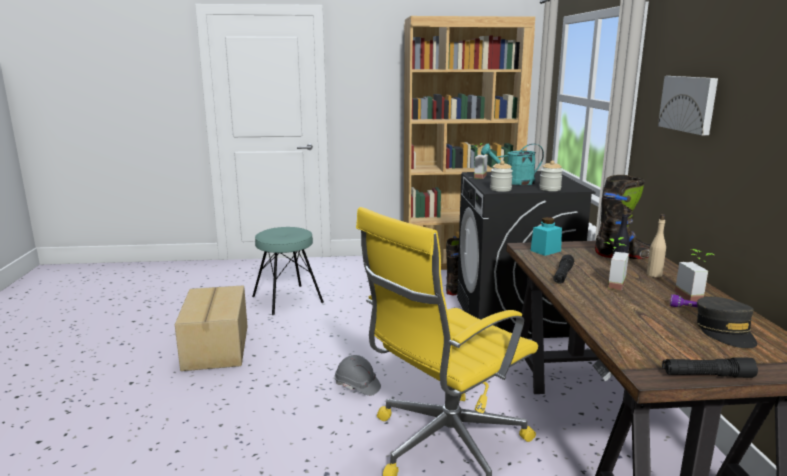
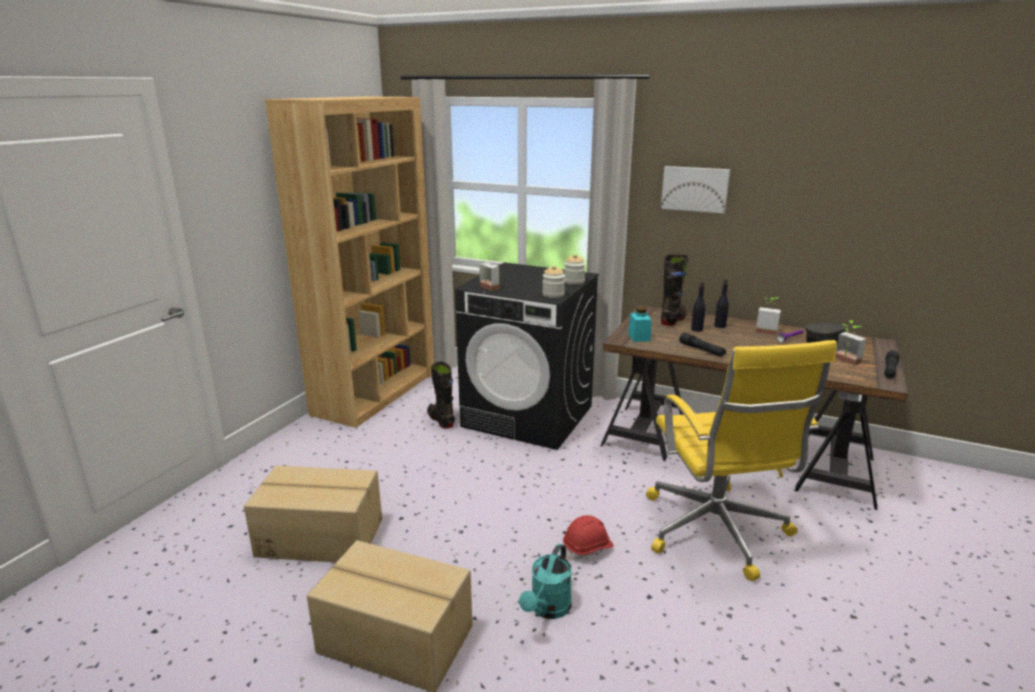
camera: 60 degrees left, 5 degrees up
(287, 299) = (320, 536): turquoise stool -> cardboard box
(357, 386) = (588, 548): grey hard hat -> red hard hat
(514, 182) = (531, 284): turquoise watering can -> turquoise watering can (548, 609)
(610, 284) = (729, 343): potted plant -> potted plant (844, 361)
(654, 275) = (719, 326): beige bottle -> black bottle

